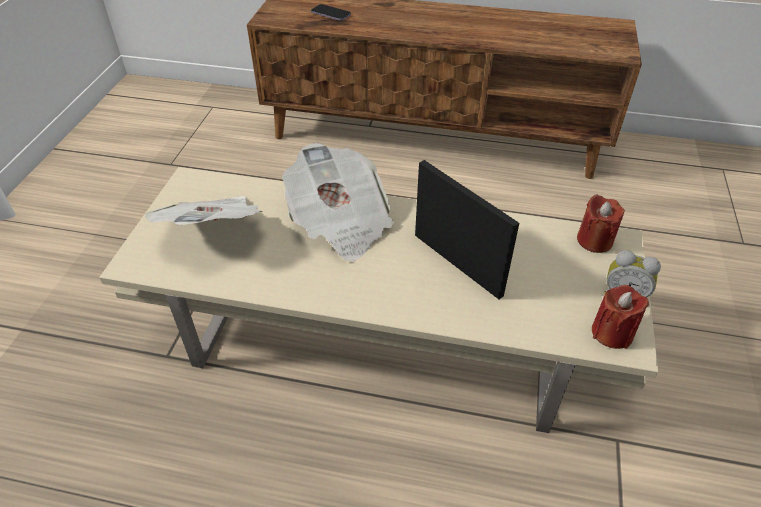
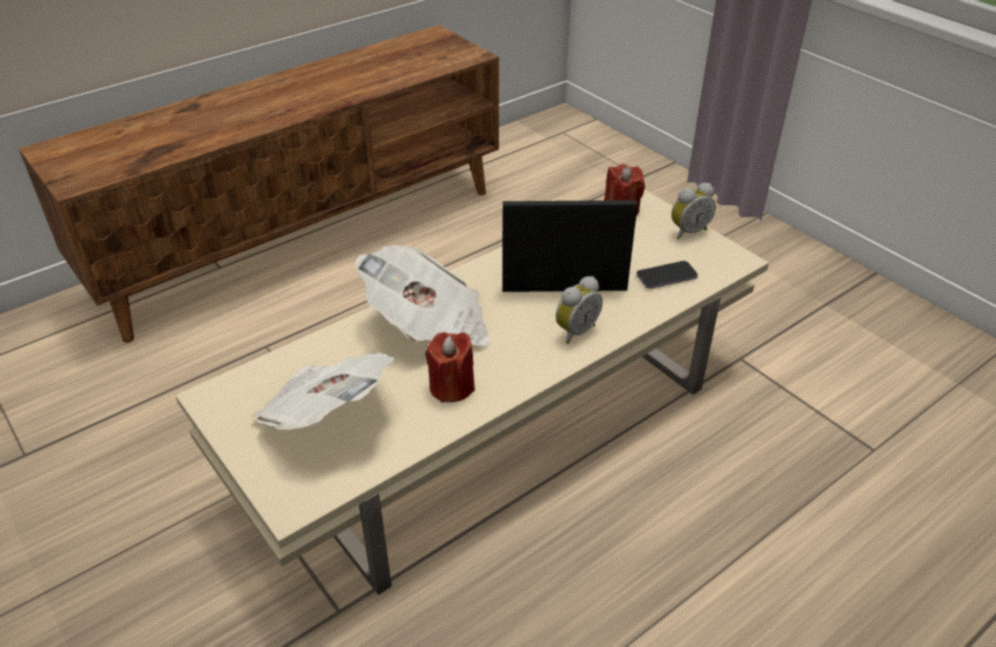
camera: 50 degrees left, 5 degrees down
(331, 14) = (146, 144): phone -> phone (666, 277)
(416, 297) = (575, 331): none -> alarm clock
(612, 332) = (716, 259): red candle -> red candle (451, 387)

